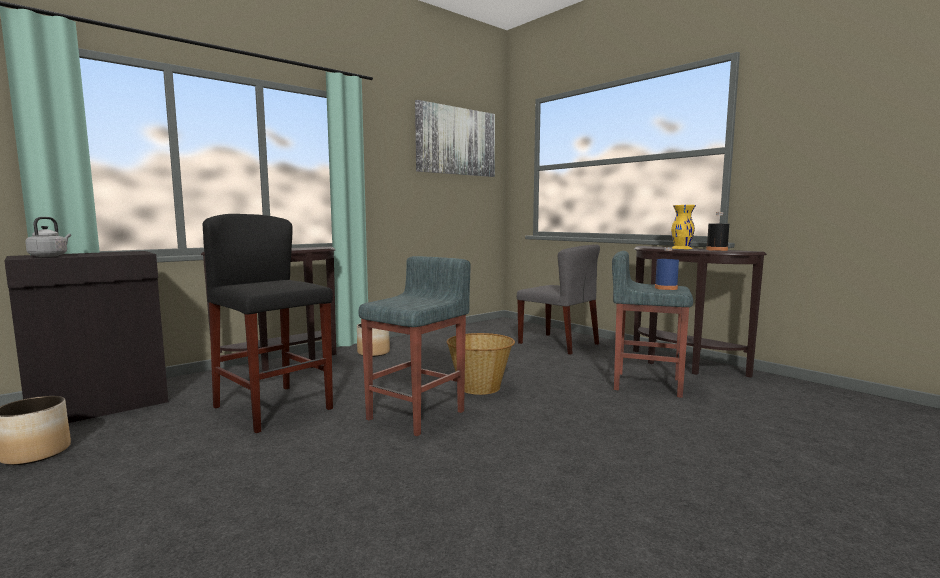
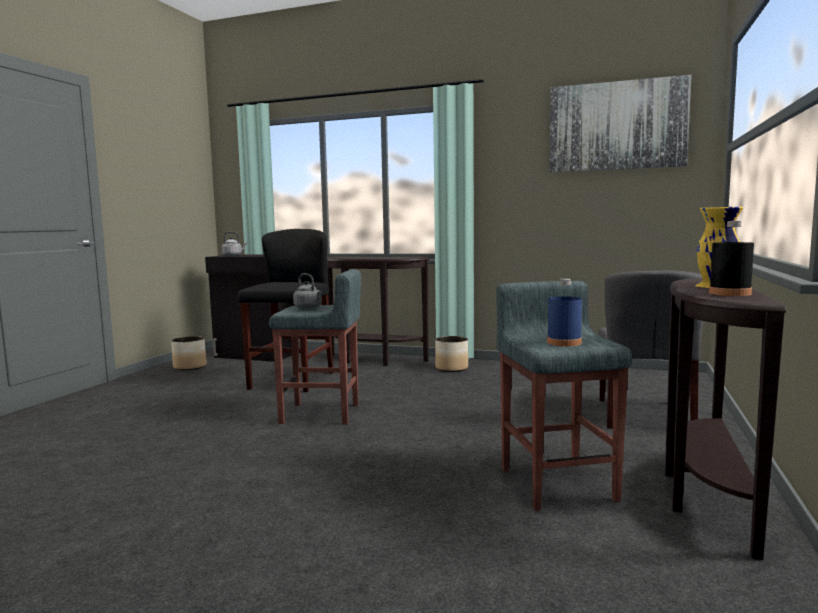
camera: 60 degrees right, 0 degrees up
(404, 301) = (309, 308): none -> grey kettle
(480, 387) = (415, 417): basket -> none

